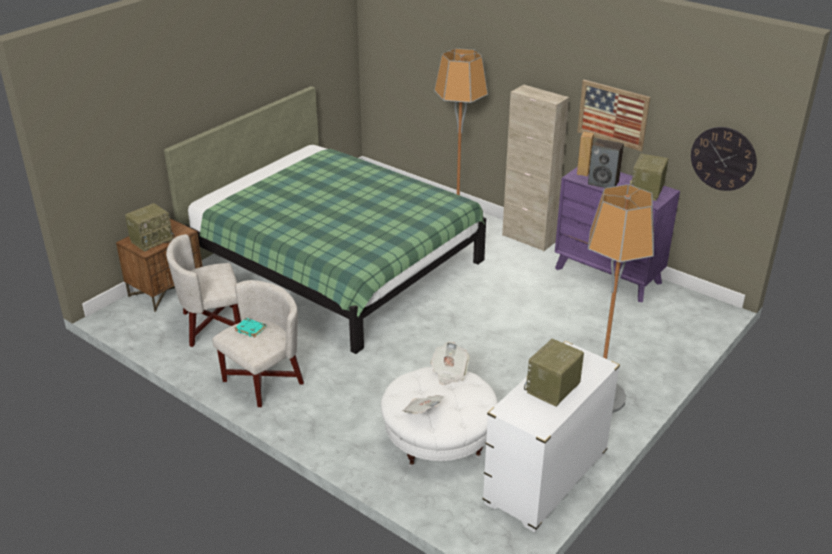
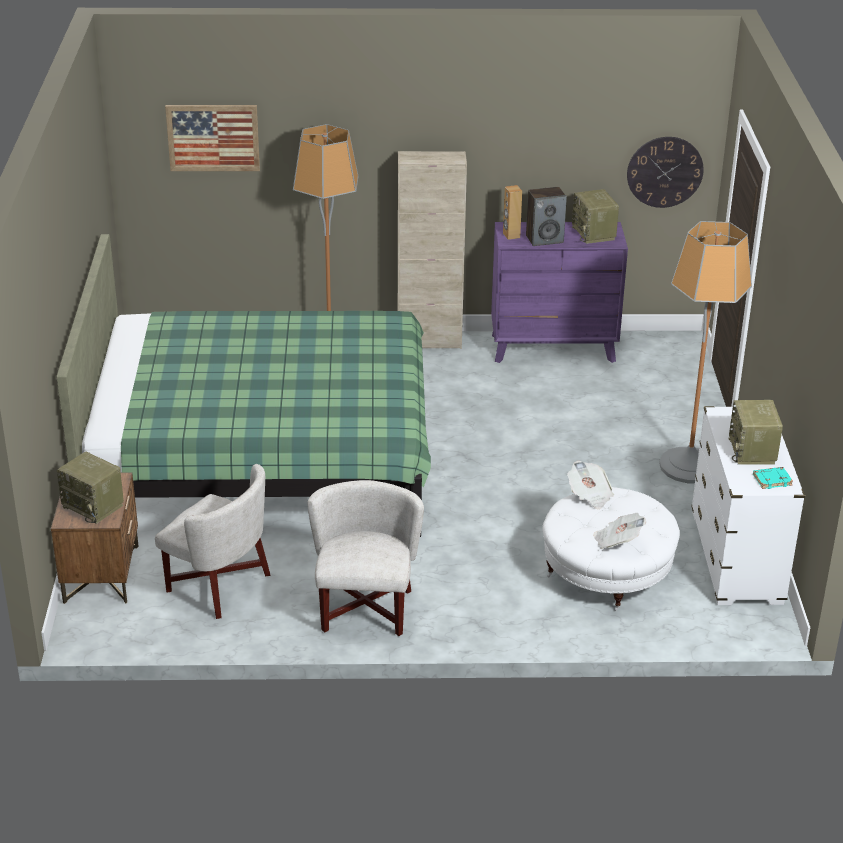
camera: 40 degrees left, 0 degrees up
(152, 240) = (94, 506): radio -> radio turned 120 degrees clockwise
(211, 325) = (218, 584): white armchair -> white armchair turned 90 degrees counterclockwise
(251, 329) = (352, 546): turquoise book -> turquoise book (772, 480)
(613, 114) = (523, 157): picture -> picture (213, 137)

